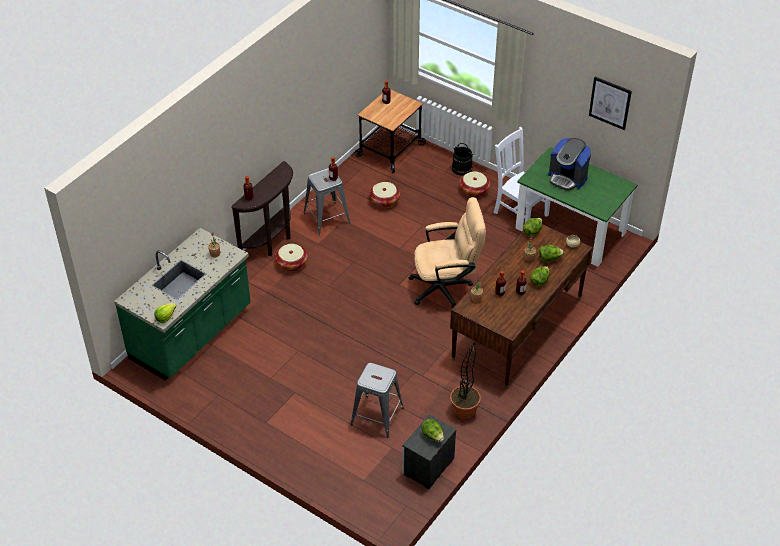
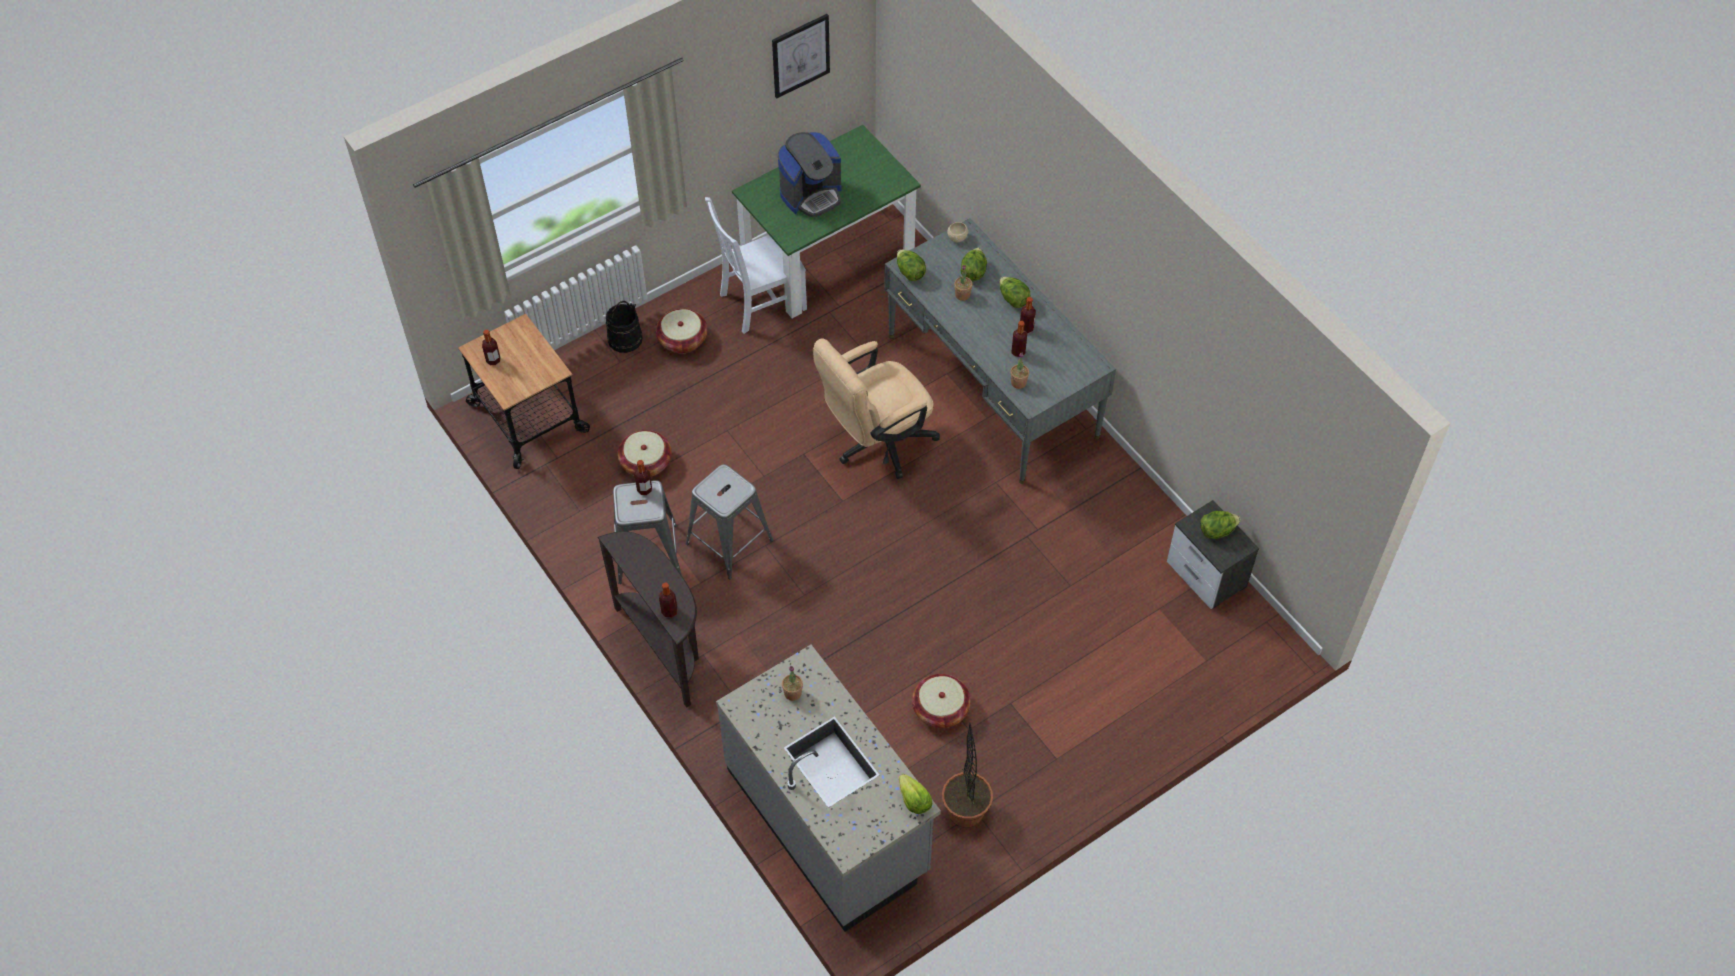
camera: 70 degrees left, 10 degrees up
(192, 334) = (828, 820): green counter -> grey counter
(291, 263) = (729, 632): basket -> basket (940, 709)
(377, 416) = (1095, 608): grey stool -> grey stool (729, 541)
(446, 288) = (876, 443): beige office chair -> beige office chair turned 135 degrees counterclockwise
(464, 410) = (1122, 500): potted plant -> potted plant (965, 810)
(517, 328) = (992, 385): brown desk -> grey desk

